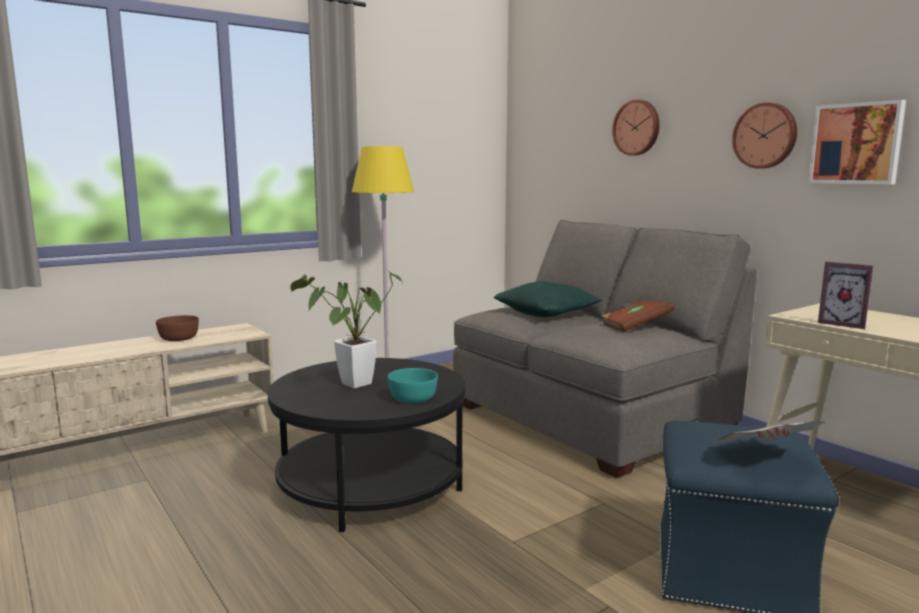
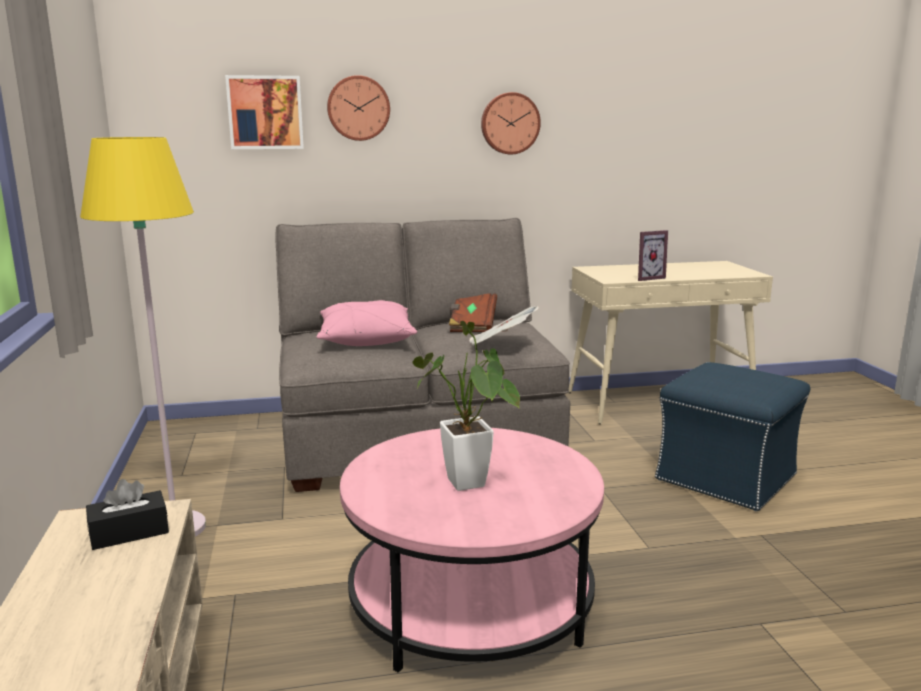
camera: 65 degrees left, 5 degrees up
(178, 338) = (76, 588): brown bowl -> none
(230, 334) = (129, 533): none -> black tissue box
(371, 483) = (471, 601): black coffee table -> pink coffee table
(413, 398) = (547, 462): turquoise bowl -> none
(547, 313) = (365, 339): green pillow -> pink pillow
(763, 457) = (765, 380): newspaper -> newspaper (501, 344)
(856, 144) = (586, 133): picture -> picture (265, 112)

